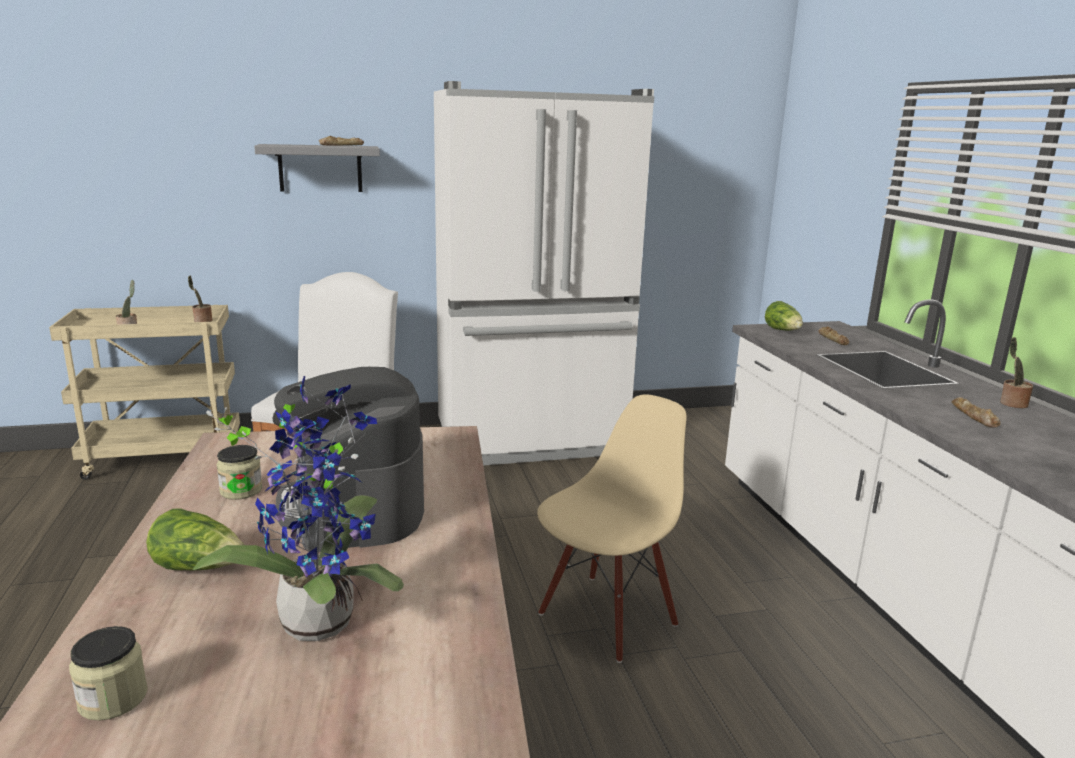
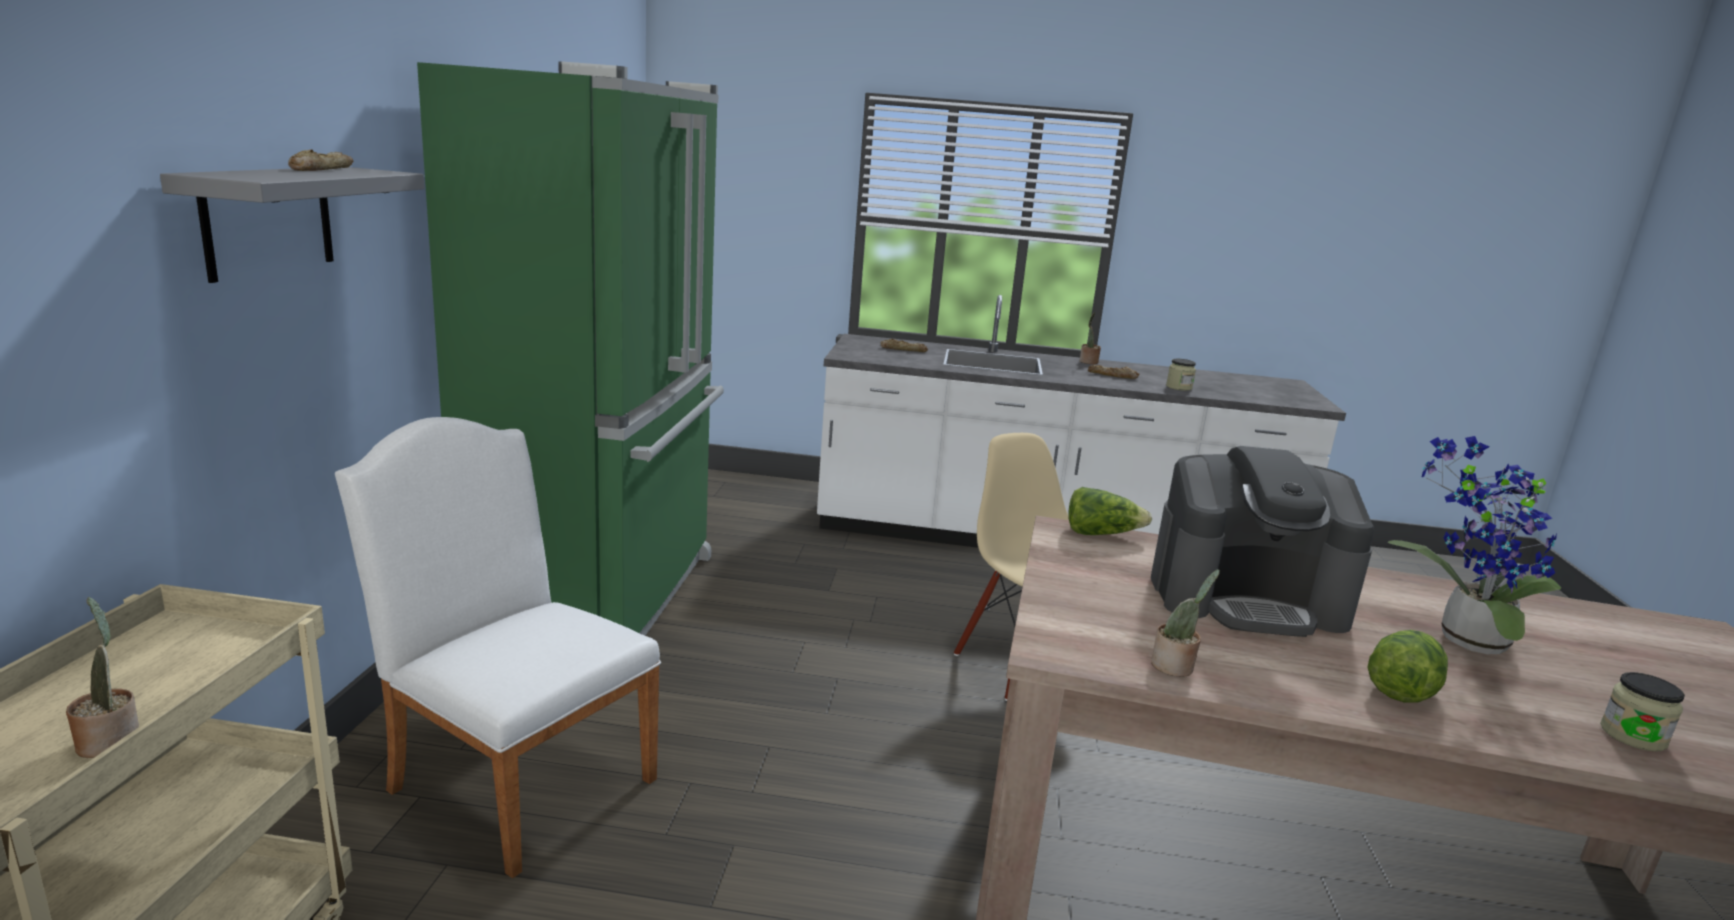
camera: 70 degrees left, 0 degrees up
(202, 321) = (175, 640): potted plant -> potted plant (1175, 667)
(241, 490) = (1214, 652): jar -> jar (1178, 387)
(532, 443) = (604, 597): white fridge -> green fridge
(783, 331) = (863, 353): lettuce -> lettuce (1101, 534)

